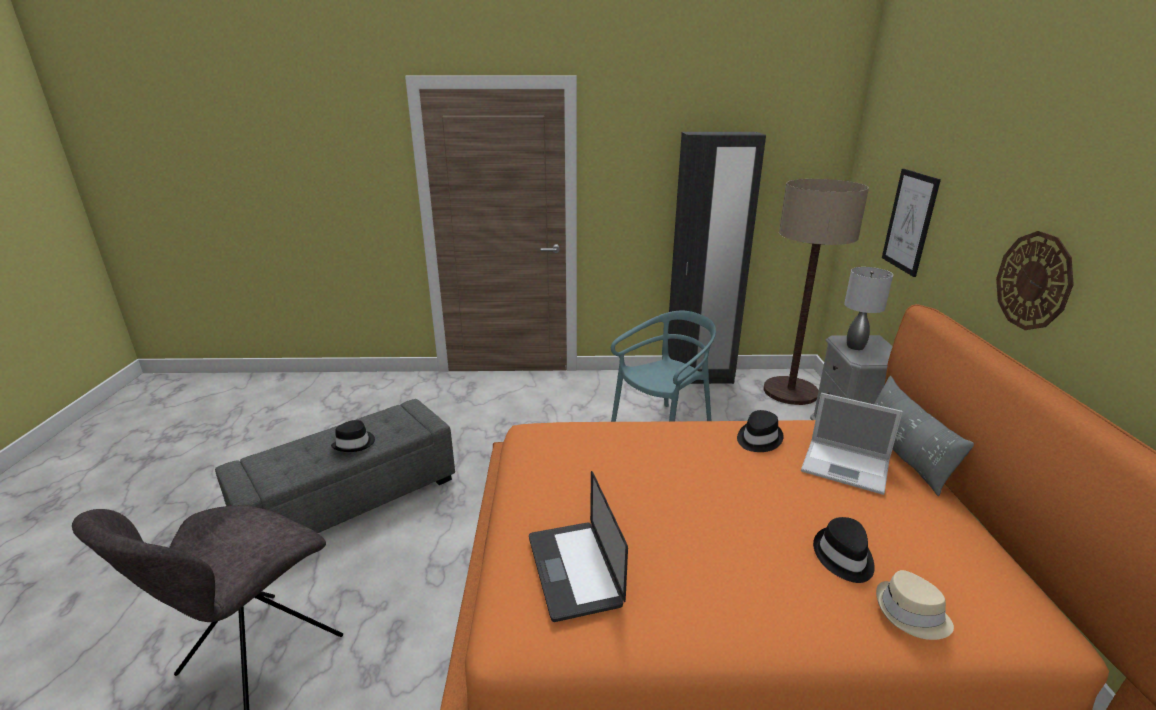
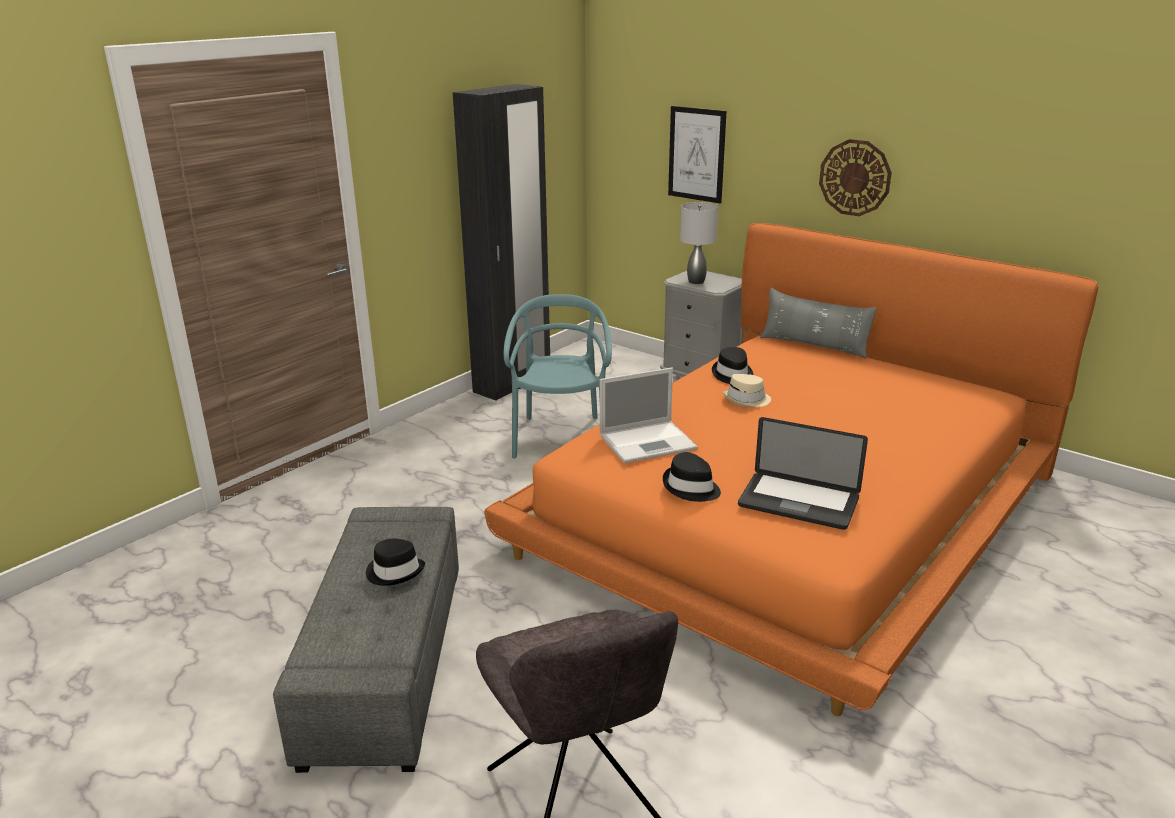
camera: 50 degrees left, 0 degrees up
(790, 391) = (601, 361): floor lamp -> none
(843, 557) = (889, 410): black hat -> black hat (691, 488)
(847, 467) = (805, 365): laptop -> laptop (649, 442)
(911, 614) = (953, 417): beige hat -> beige hat (747, 400)

